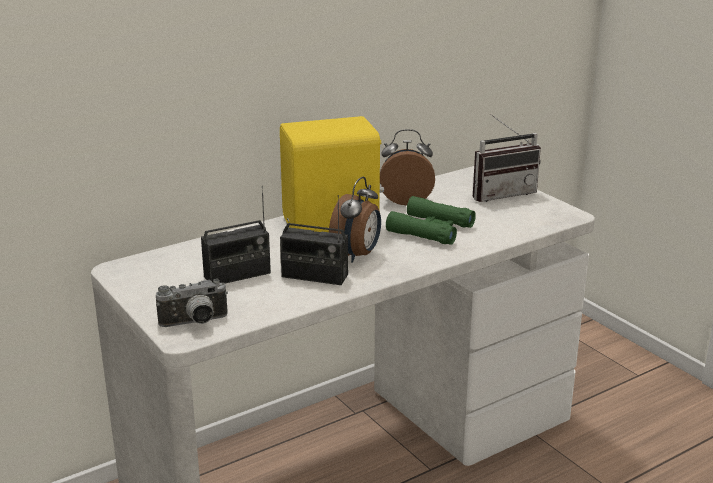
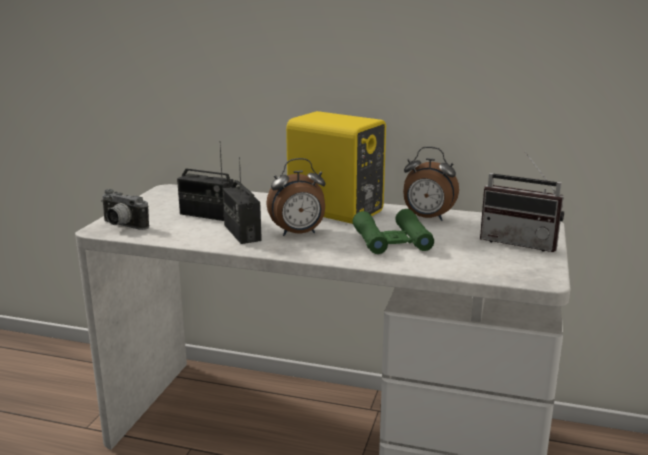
camera: 50 degrees right, 5 degrees down
(406, 200) = (427, 218): alarm clock -> alarm clock turned 150 degrees clockwise

